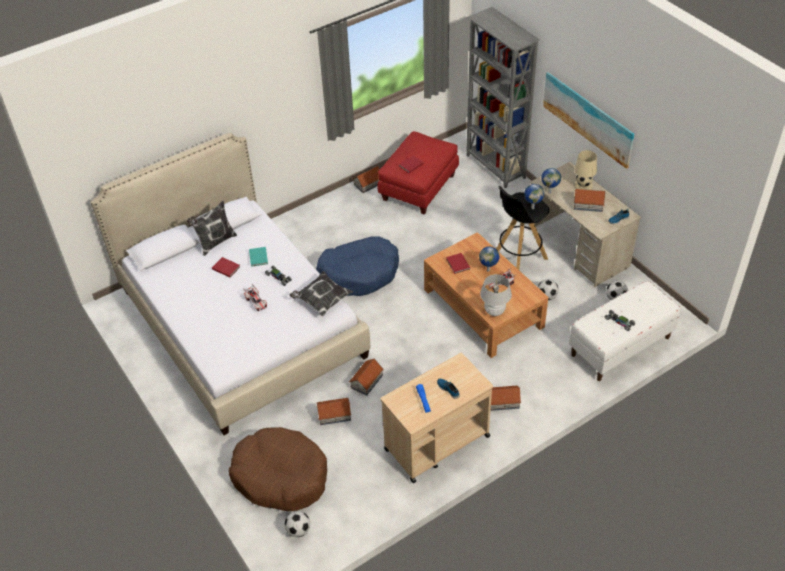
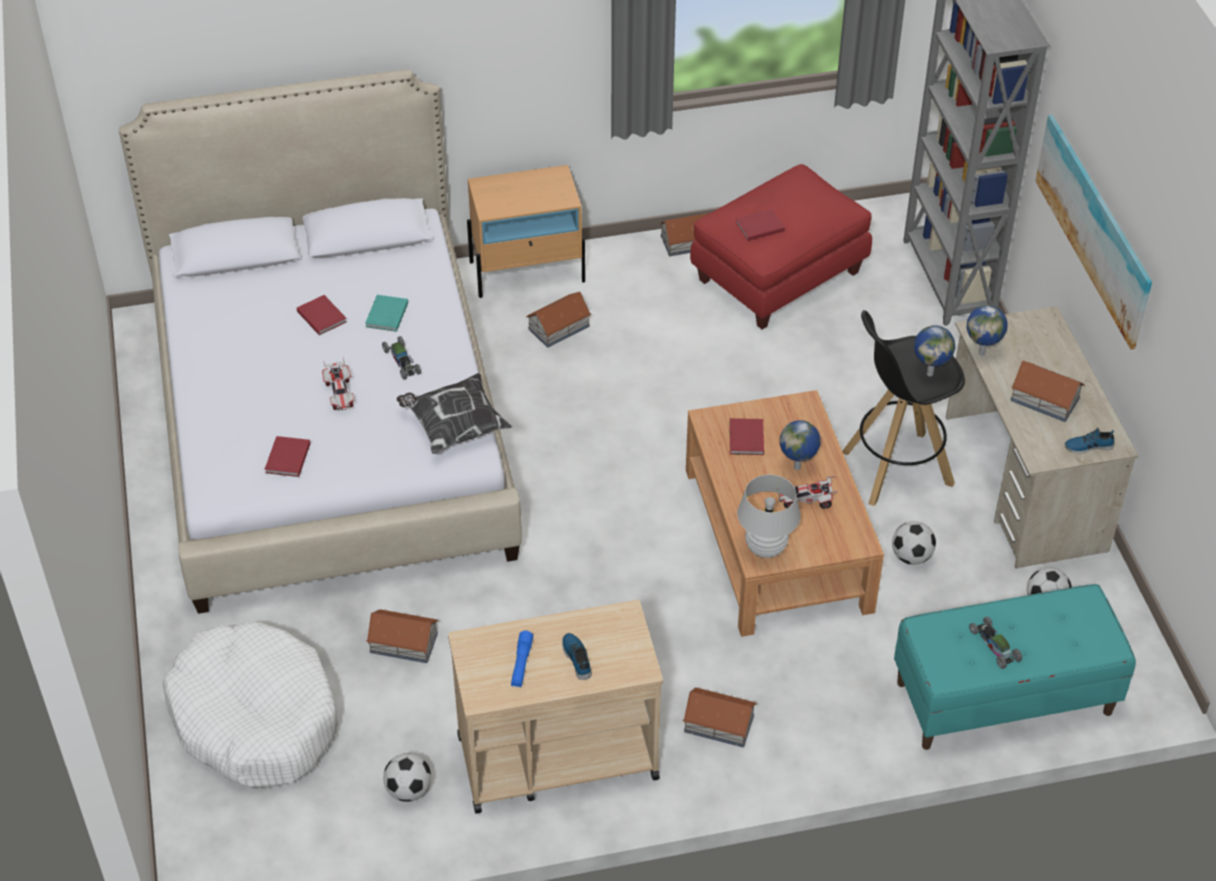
camera: 20 degrees right, 0 degrees up
(215, 242) = (328, 266): pillow -> none
(247, 342) = (286, 459): none -> red book
(280, 476) = (255, 718): brown dog bed -> white dog bed
(298, 530) = (236, 823): football -> football (409, 790)
(299, 219) = (528, 271): none -> beige nightstand
(359, 273) = (583, 402): blue dog bed -> none
(366, 381) = (491, 602): toy house -> toy house (558, 327)
(583, 185) = (1056, 359): beige table lamp -> none
(620, 346) = (1003, 698): white bench -> turquoise bench

